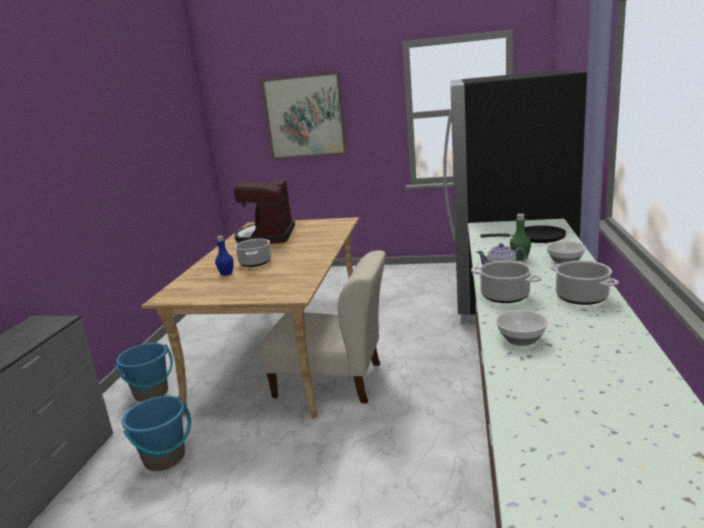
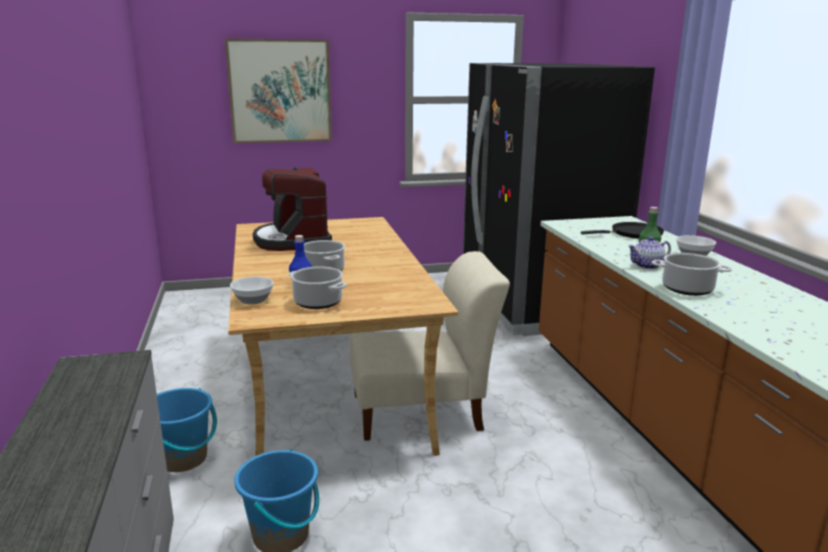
camera: 25 degrees left, 0 degrees up
(522, 340) = (762, 327): bowl -> bowl (254, 300)
(582, 297) = (756, 286): cooking pot -> cooking pot (318, 302)

